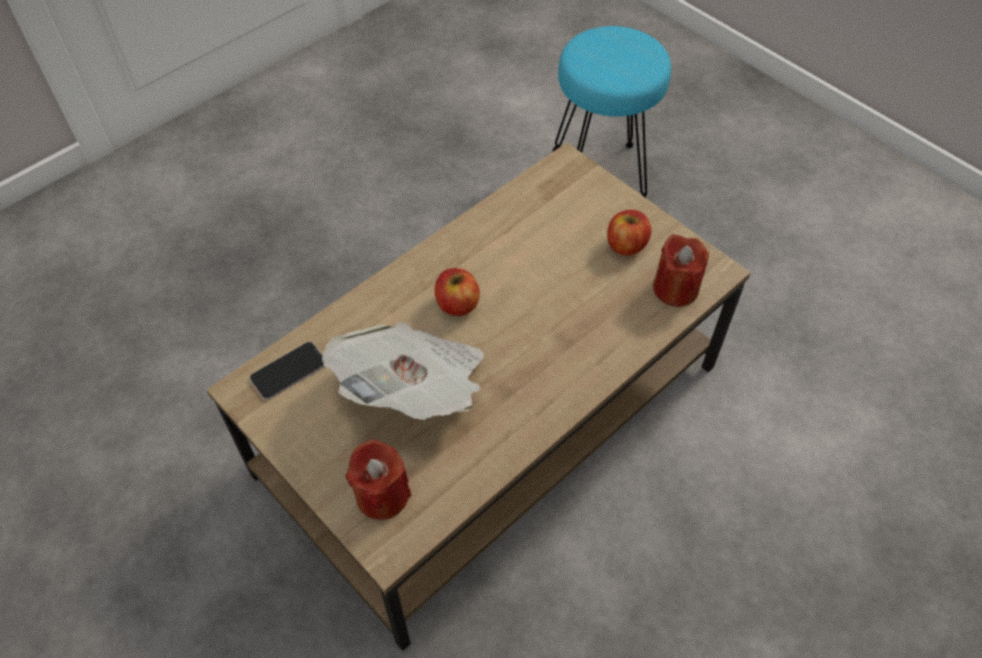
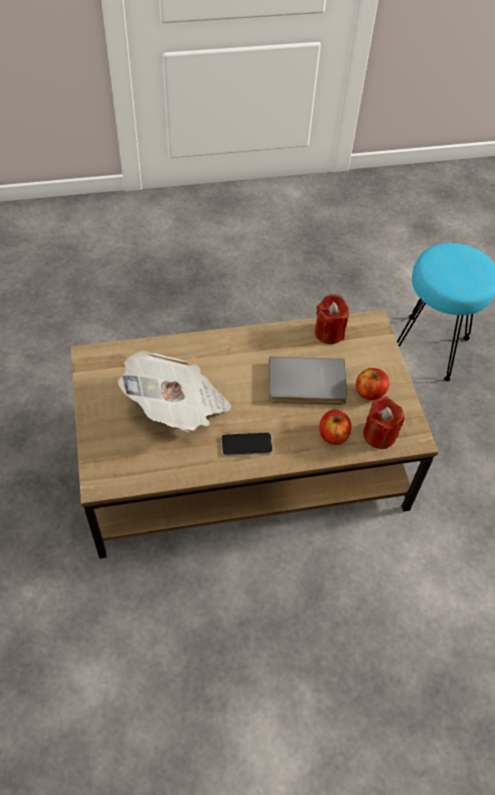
camera: 30 degrees right, 0 degrees up
(288, 371) = (118, 360): phone -> phone (246, 444)
(382, 495) = (117, 453): red candle -> red candle (329, 332)
(457, 304) = (238, 372): apple -> apple (333, 435)
(549, 275) = (307, 385): none -> grey book

